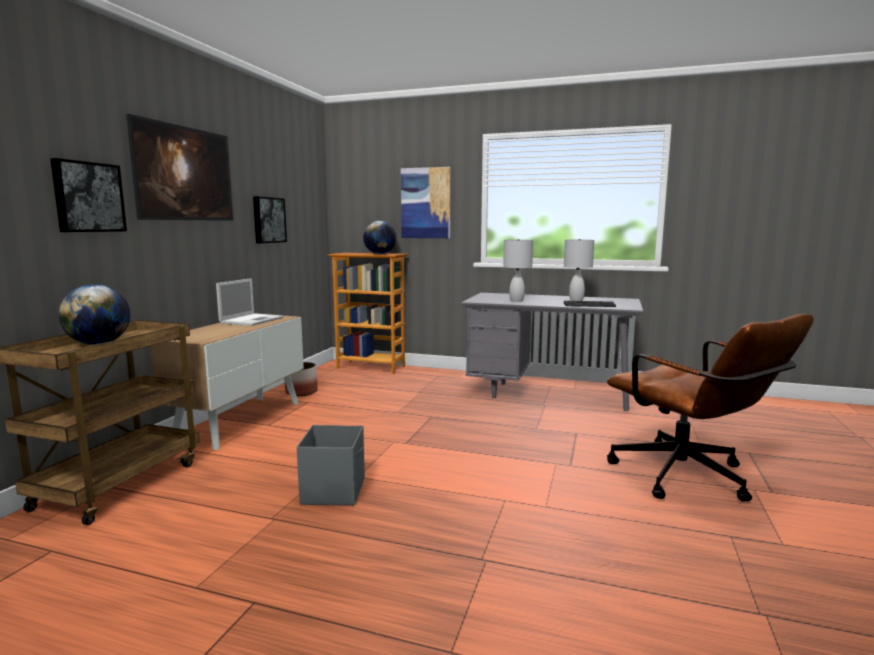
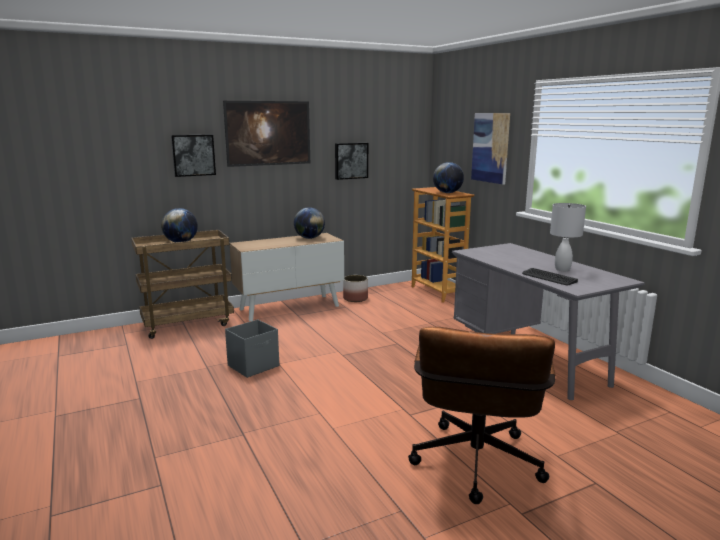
camera: 45 degrees right, 5 degrees up
(252, 320) = (309, 238): laptop -> globe
(517, 300) = (502, 258): white table lamp -> none

